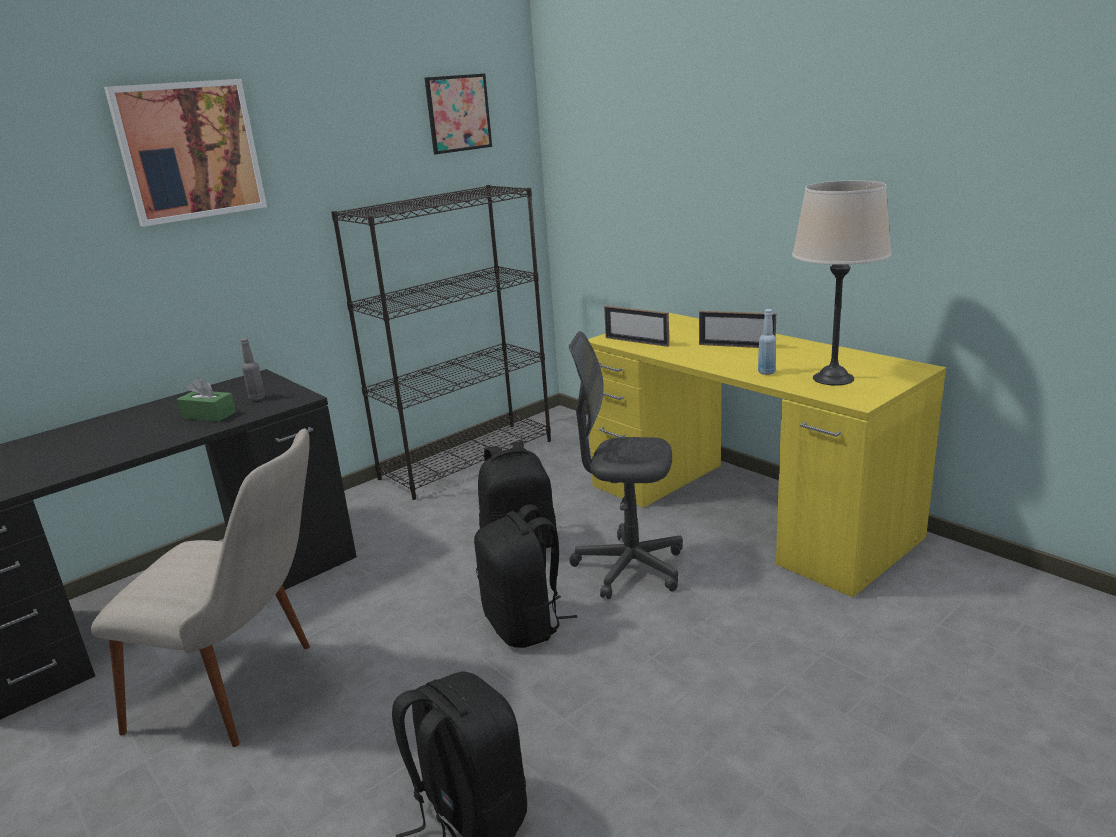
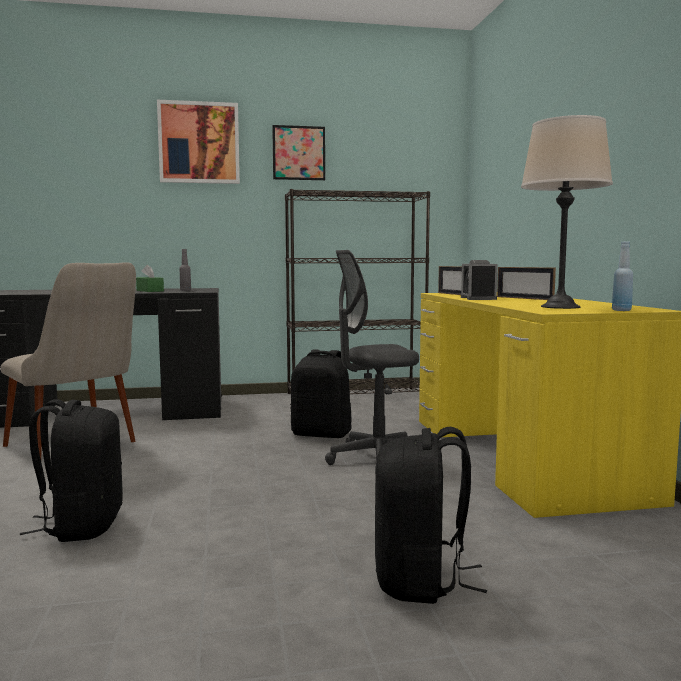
camera: 30 degrees right, 15 degrees down
(458, 113) = (396, 143): picture -> picture (298, 153)
(525, 625) = (261, 464): black backpack -> black backpack (421, 580)
(629, 568) = (376, 459): grey office chair -> grey office chair turned 60 degrees counterclockwise
(696, 357) = (478, 298): none -> alarm clock
(766, 372) = (512, 303): blue bottle -> blue bottle (621, 310)

